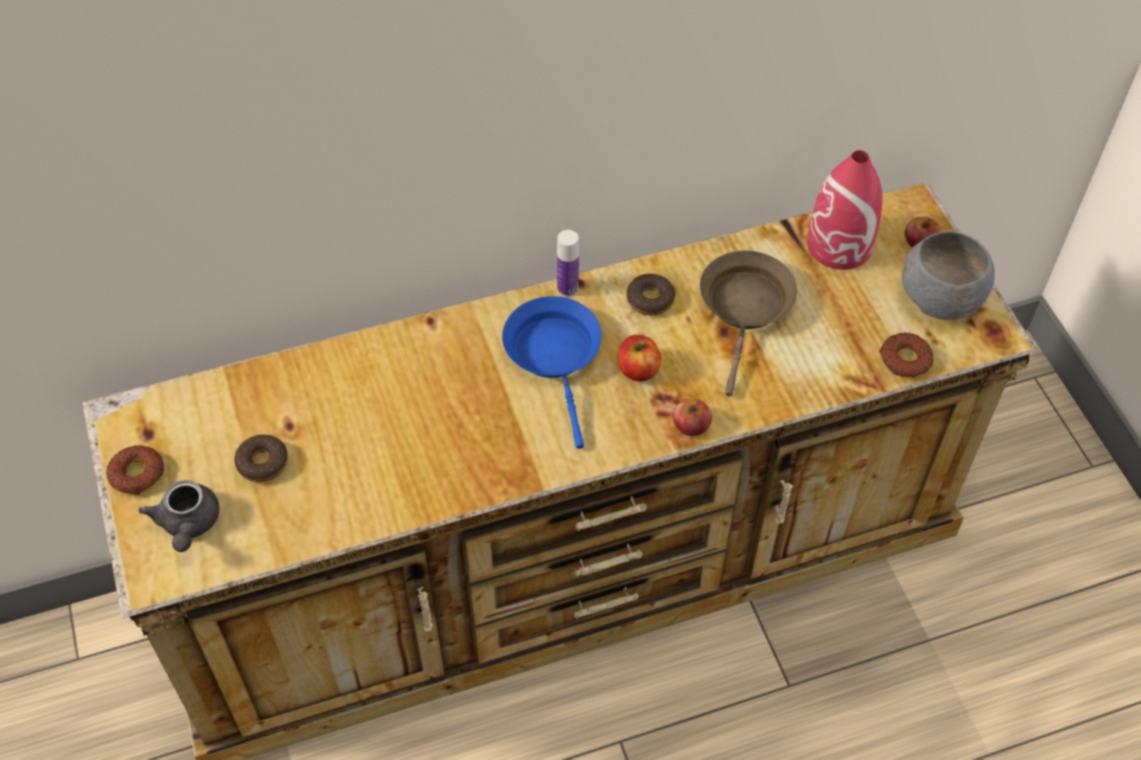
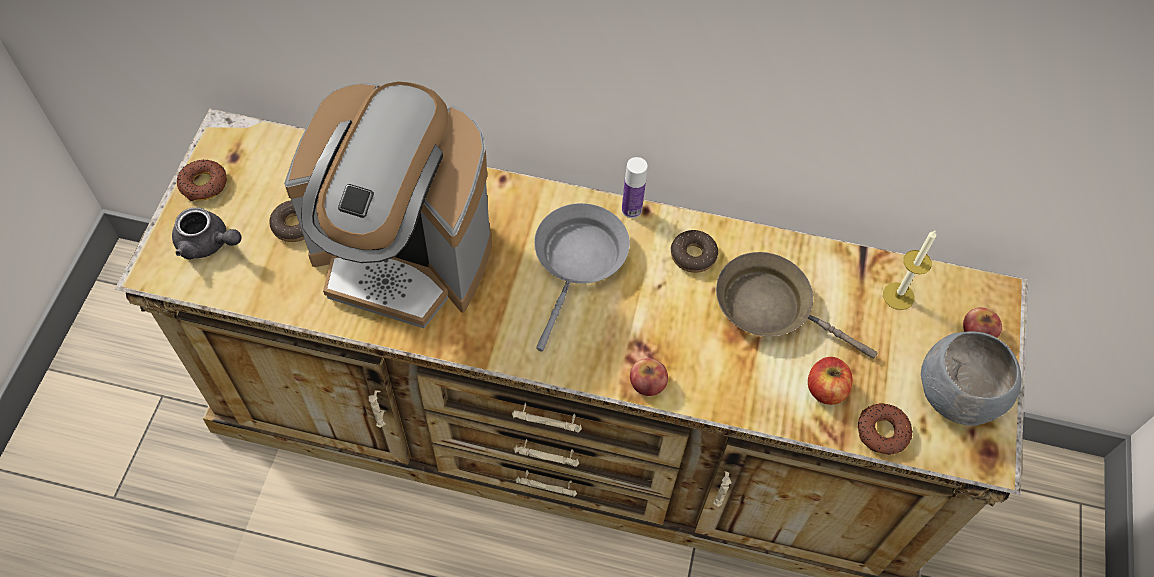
camera: 30 degrees right, 5 degrees up
(188, 525) = (208, 244): grey teapot -> grey teapot turned 90 degrees counterclockwise
(393, 437) = (403, 258): none -> coffee machine
(555, 356) = (579, 261): blue frying pan -> grey frying pan
(638, 370) = (638, 310): apple -> apple (825, 389)
(745, 308) = (770, 307): brown frying pan -> brown frying pan turned 105 degrees counterclockwise
(840, 245) = (898, 296): red vase -> candle

